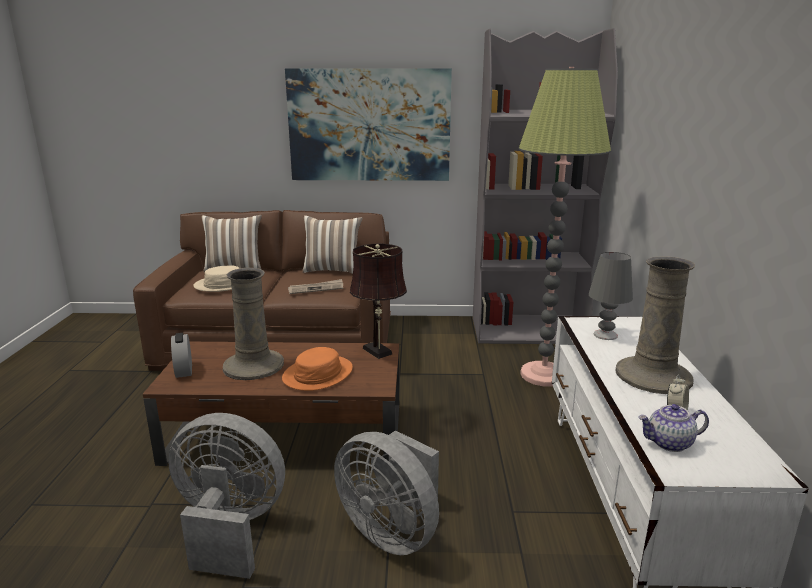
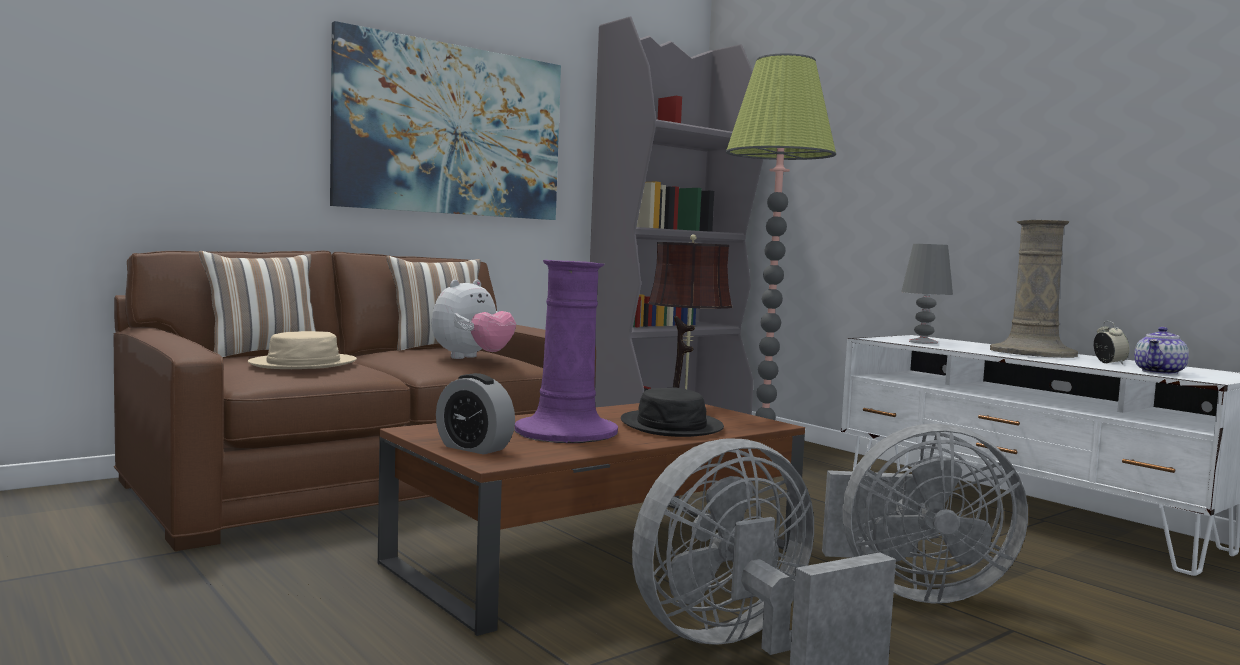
camera: 40 degrees left, 15 degrees down
(253, 366) = (565, 432): beige vase -> purple vase
(316, 288) = (472, 358): newspaper -> plush toy
(318, 374) = (671, 426): orange hat -> black hat

